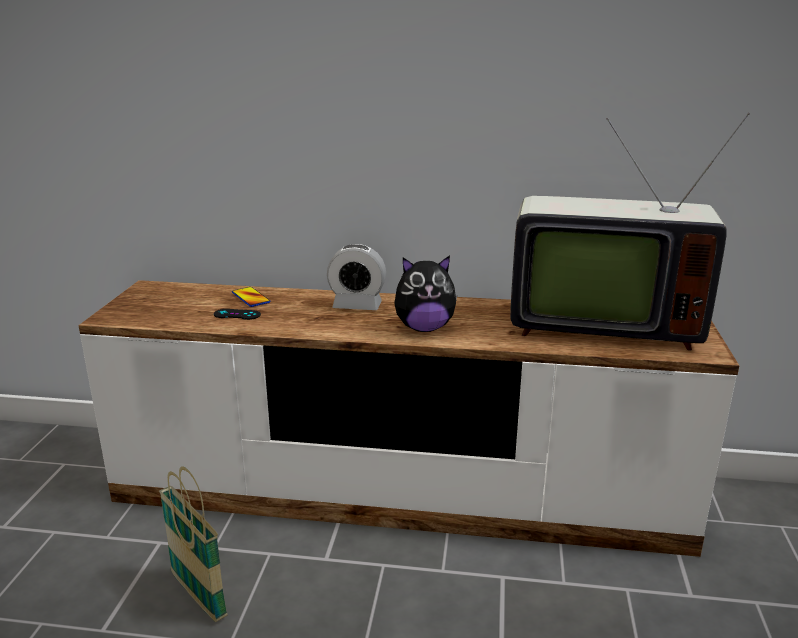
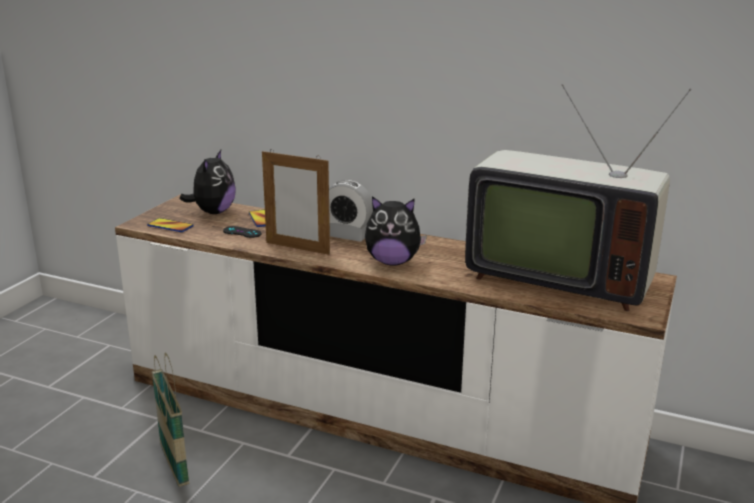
camera: 15 degrees right, 0 degrees up
(147, 317) = (170, 226): none -> phone
(190, 296) = (213, 212): none -> plush toy
(311, 325) = (297, 248): none -> picture frame

